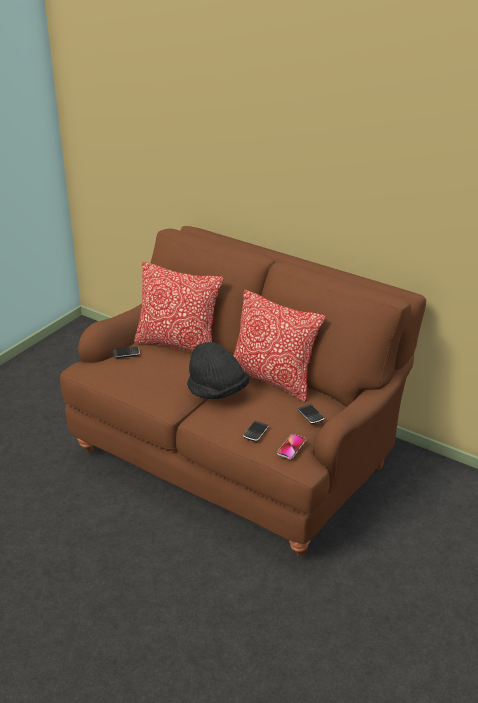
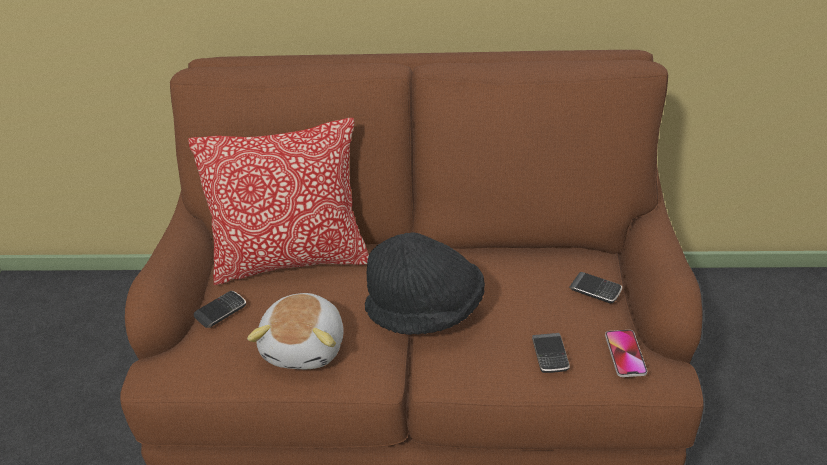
camera: 30 degrees left, 5 degrees up
(149, 383) = (305, 347): none -> plush toy
(273, 380) = (483, 257): pillow -> none

